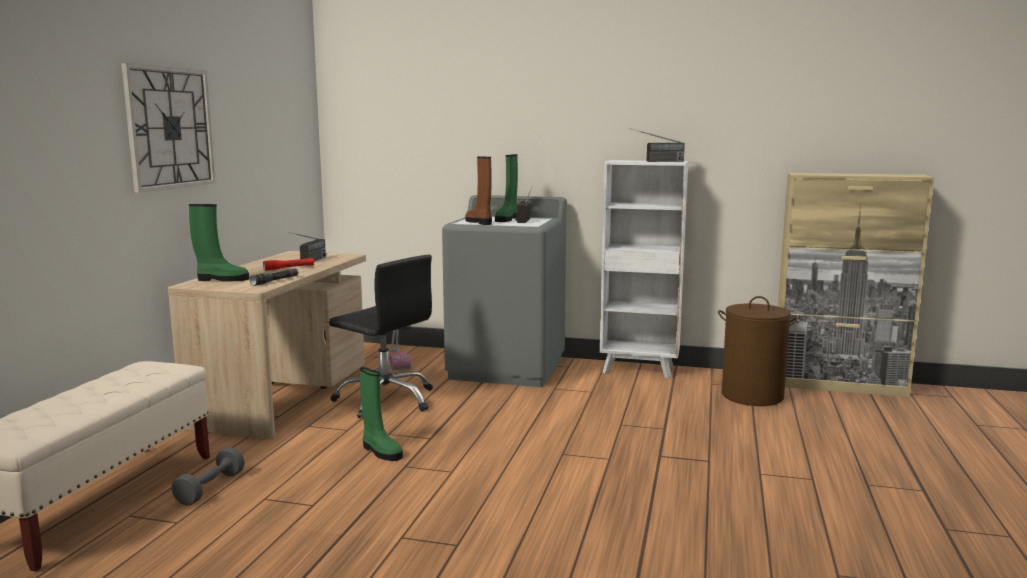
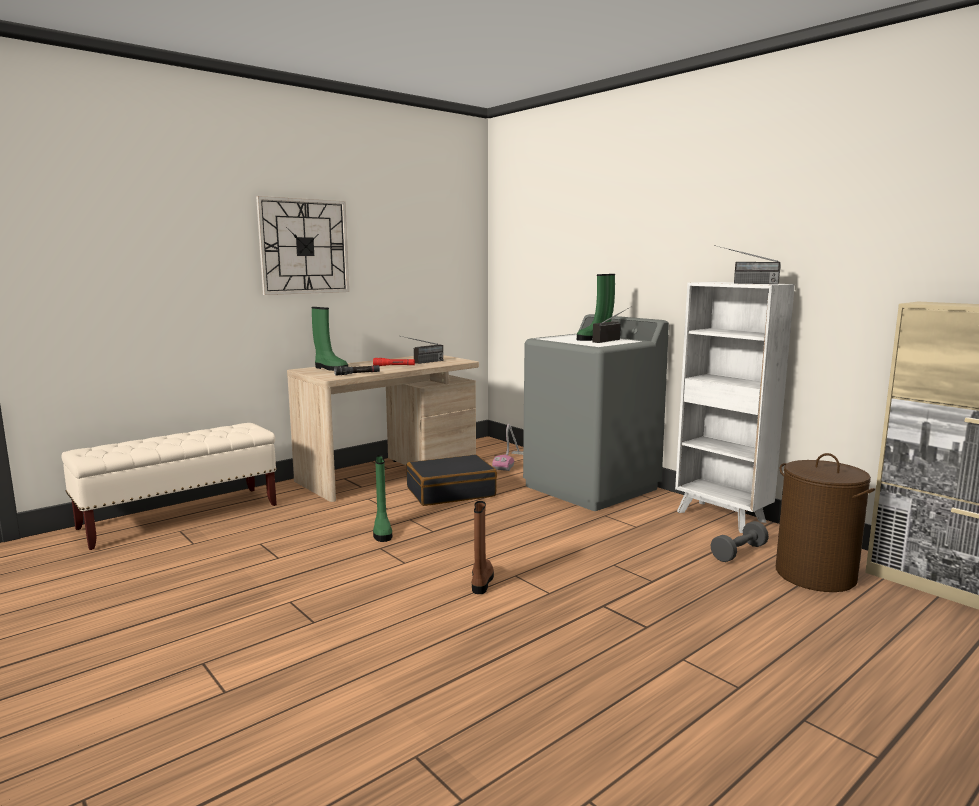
camera: 35 degrees right, 0 degrees up
(210, 488) = (244, 526): grey dumbbell -> grey dumbbell (739, 552)
(386, 400) = (451, 492): black office chair -> black suitcase
(479, 222) = (560, 339): brown boot -> brown boot (481, 581)

